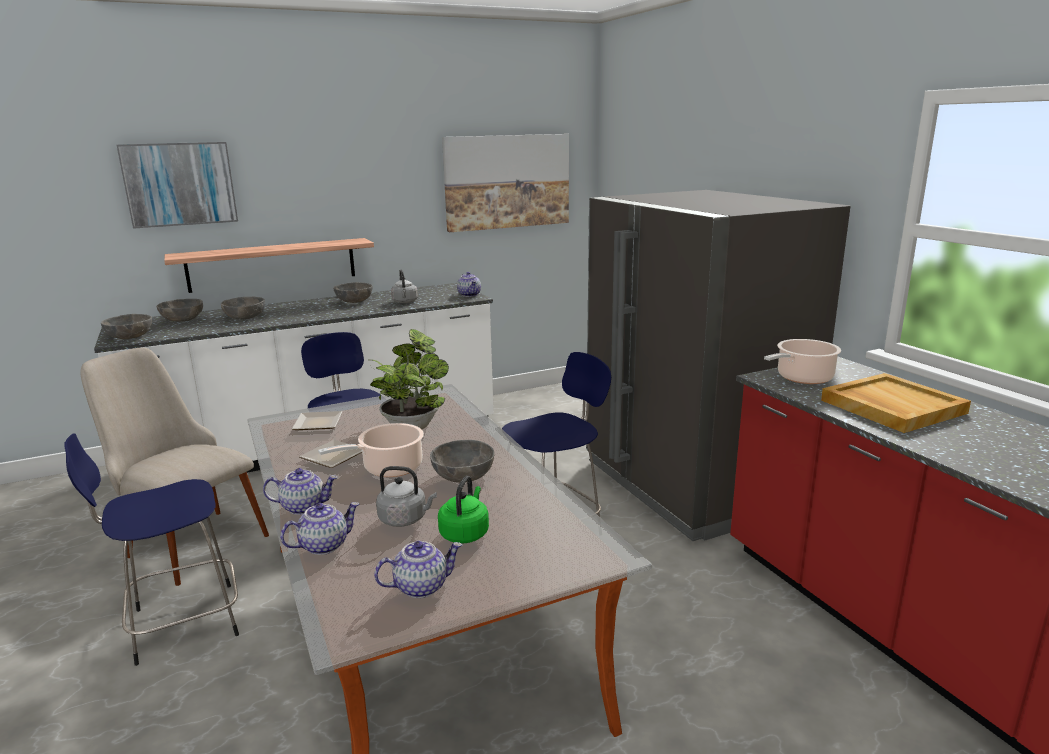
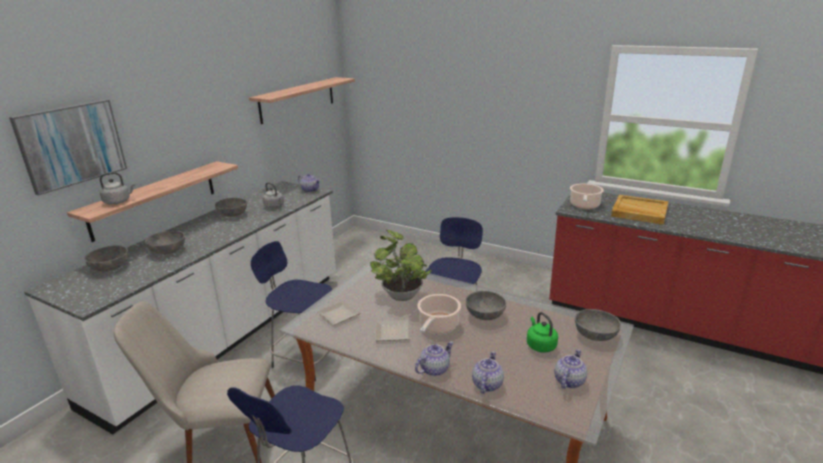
camera: 35 degrees left, 5 degrees up
(129, 337) = (95, 297): grey bowl -> grey bowl (595, 335)
(405, 519) = (500, 351): grey kettle -> grey kettle (119, 201)
(507, 181) = (298, 99): picture -> shelf
(689, 484) = (487, 278): grey fridge -> none

